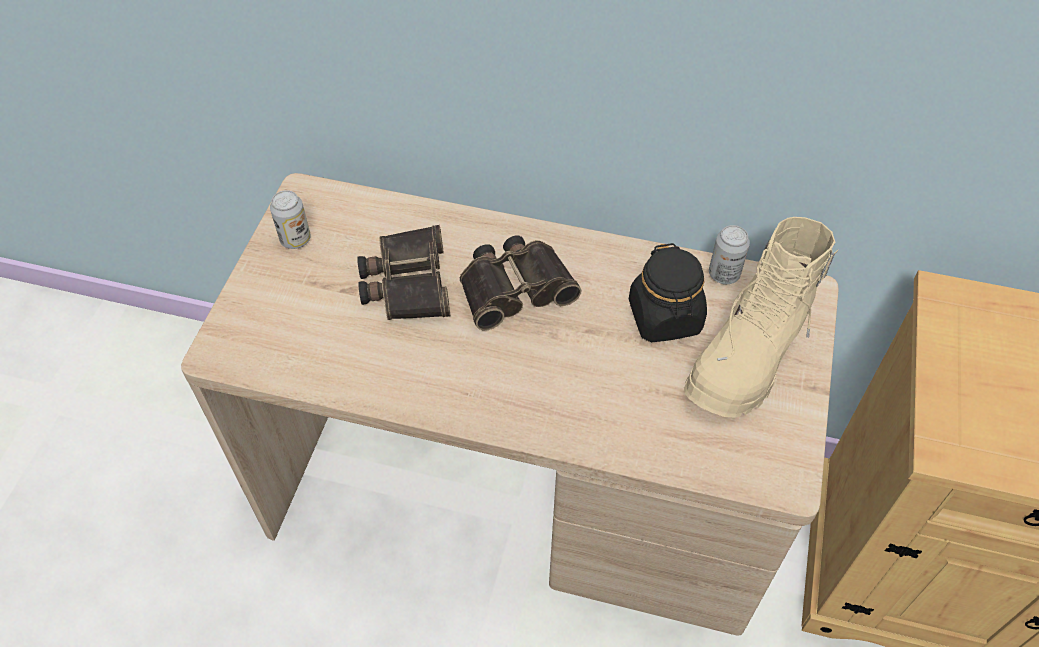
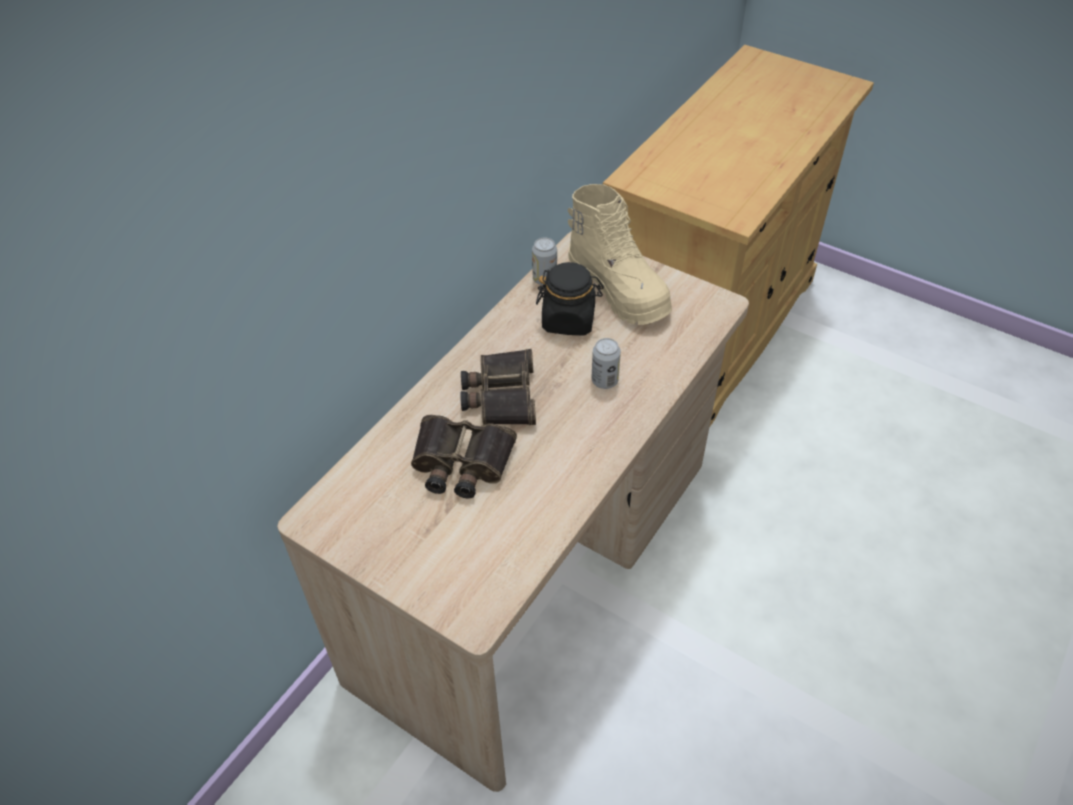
camera: 70 degrees left, 5 degrees down
(295, 239) = (367, 535): can -> can (604, 381)

